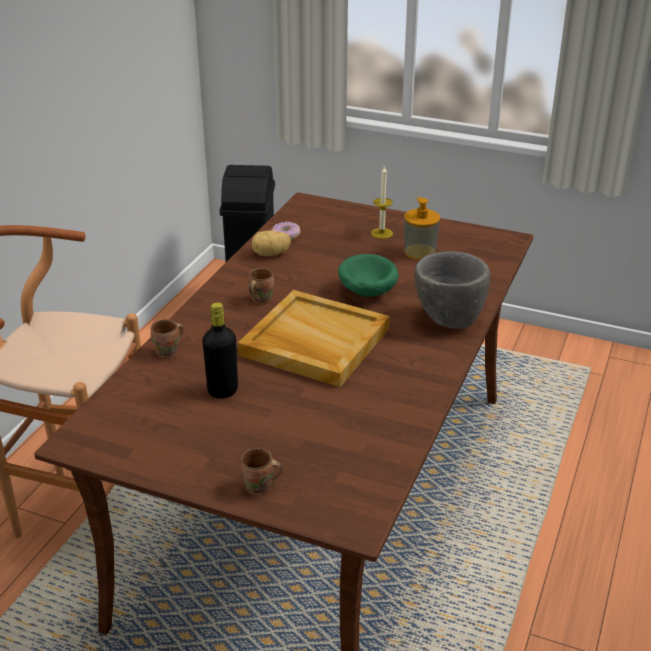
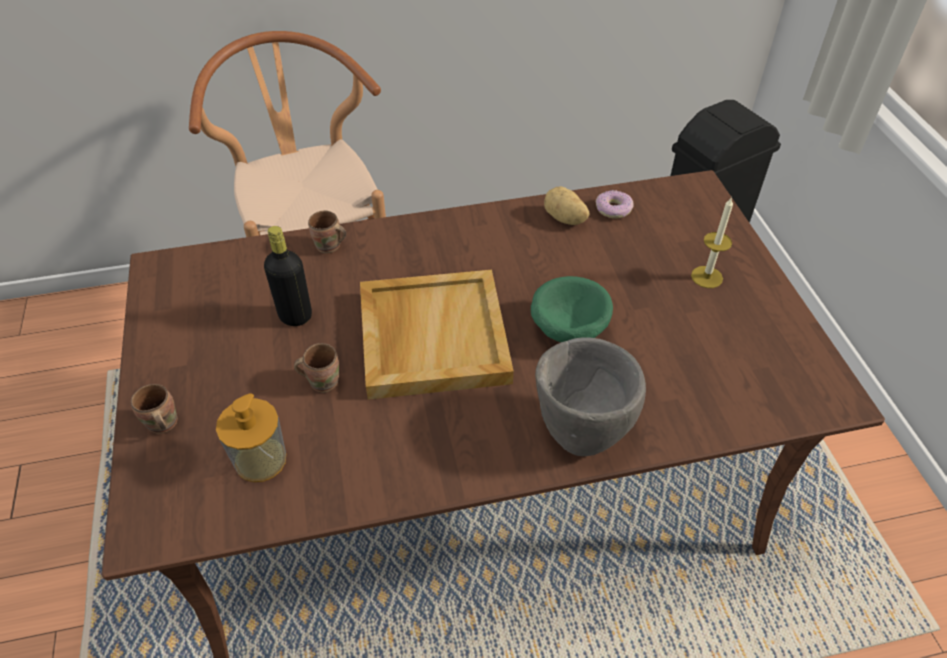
camera: 55 degrees right, 15 degrees up
(260, 299) = (473, 256): brown mug -> brown mug (322, 380)
(420, 252) = (704, 329): soap dispenser -> soap dispenser (260, 460)

